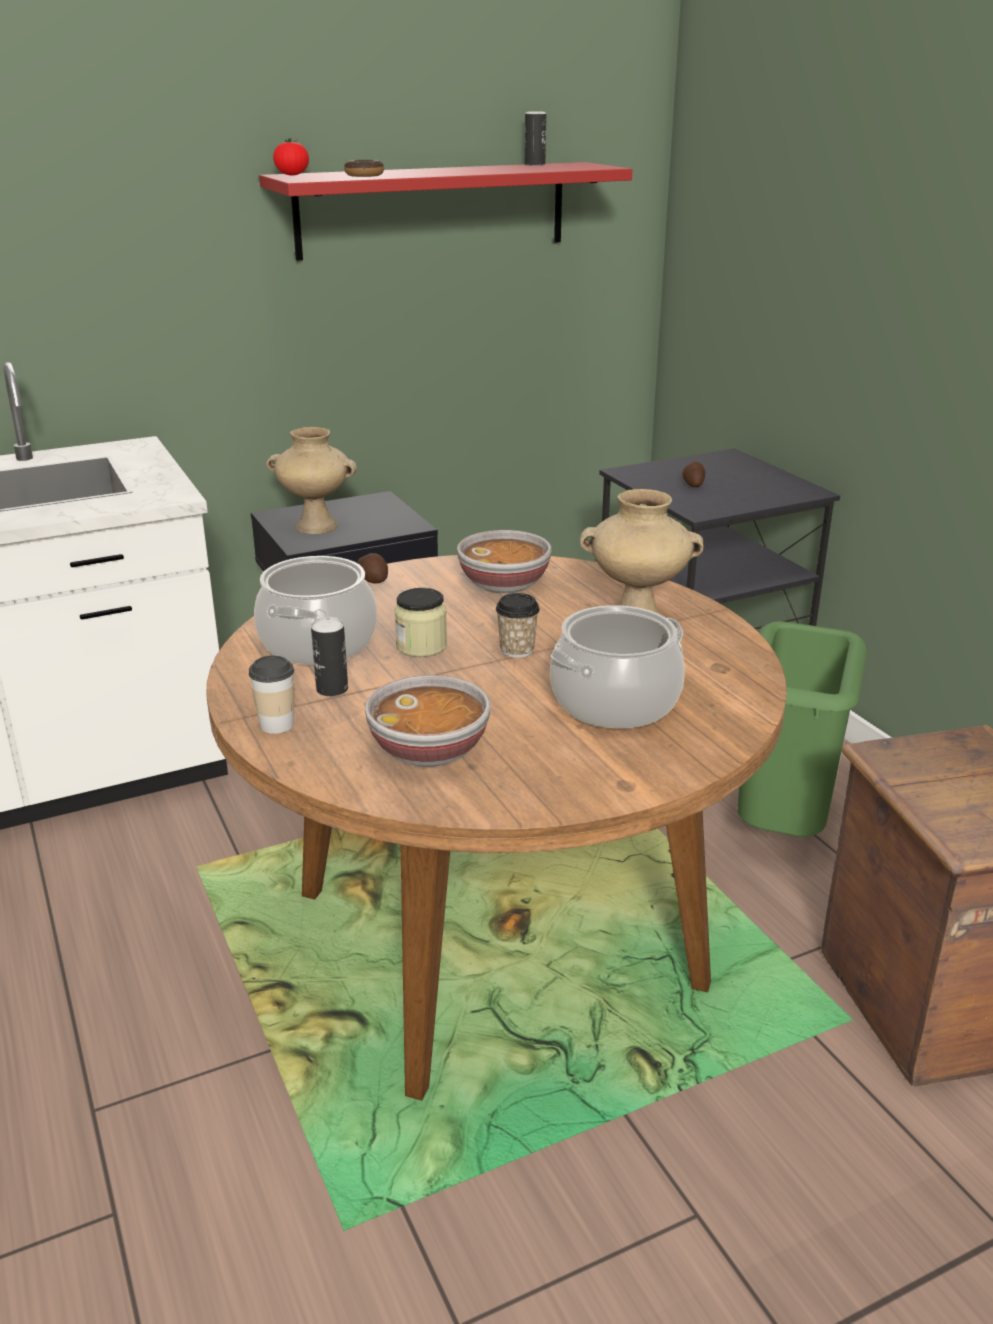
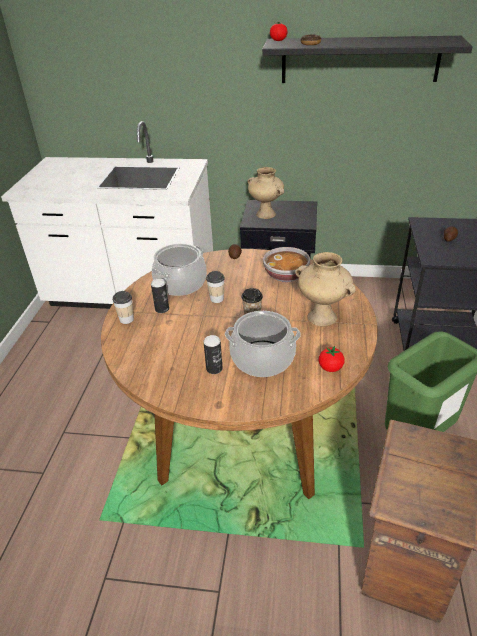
camera: 35 degrees right, 10 degrees up
(421, 646) = (217, 299): jar -> cup
(430, 750) = (165, 354): bowl -> none
(433, 209) = (359, 60): red shelf -> black shelf
(534, 165) = (422, 37): can -> can (214, 369)
(734, 680) = (330, 368): none -> tomato

